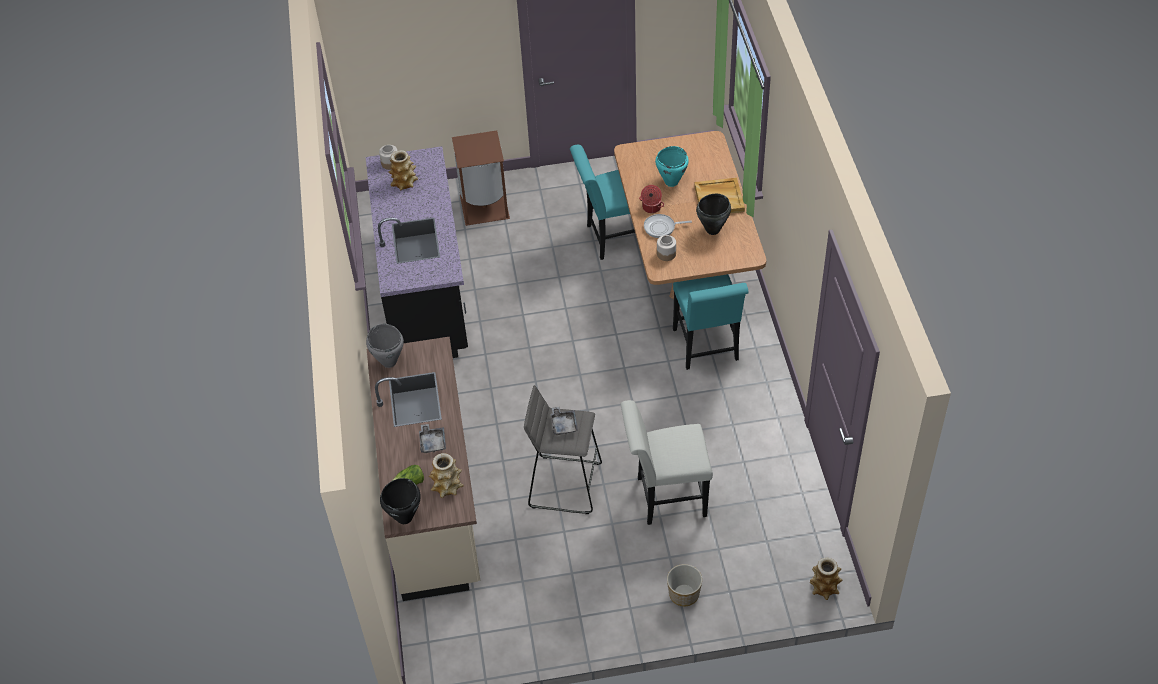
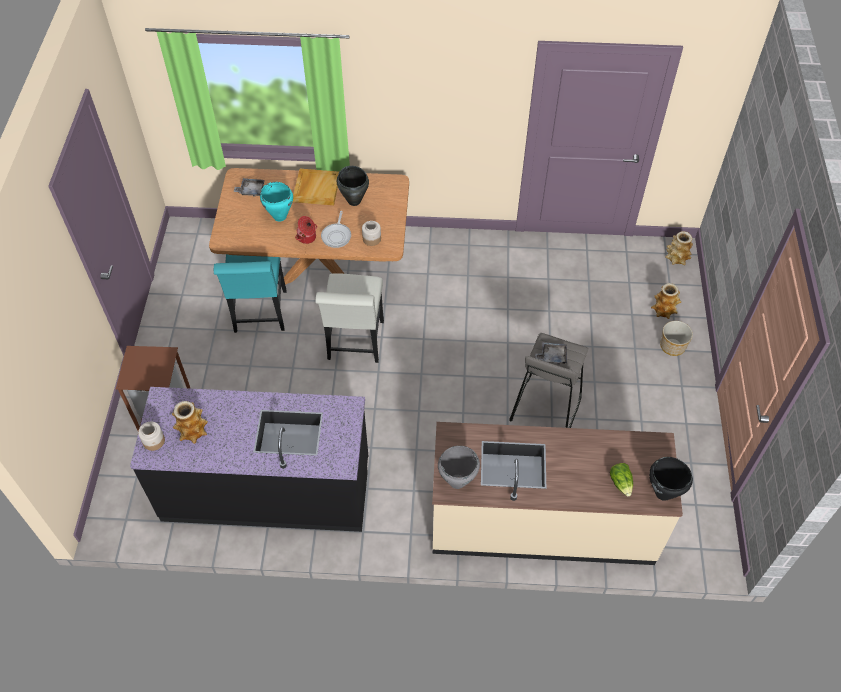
camera: 80 degrees left, 5 degrees up
(432, 442) = (573, 456): grey tray -> grey tray (251, 190)
(447, 487) = (631, 450): vase -> vase (664, 310)
(665, 497) = (574, 338): white chair -> white chair (355, 344)
(707, 348) = (420, 275): turquoise chair -> none

